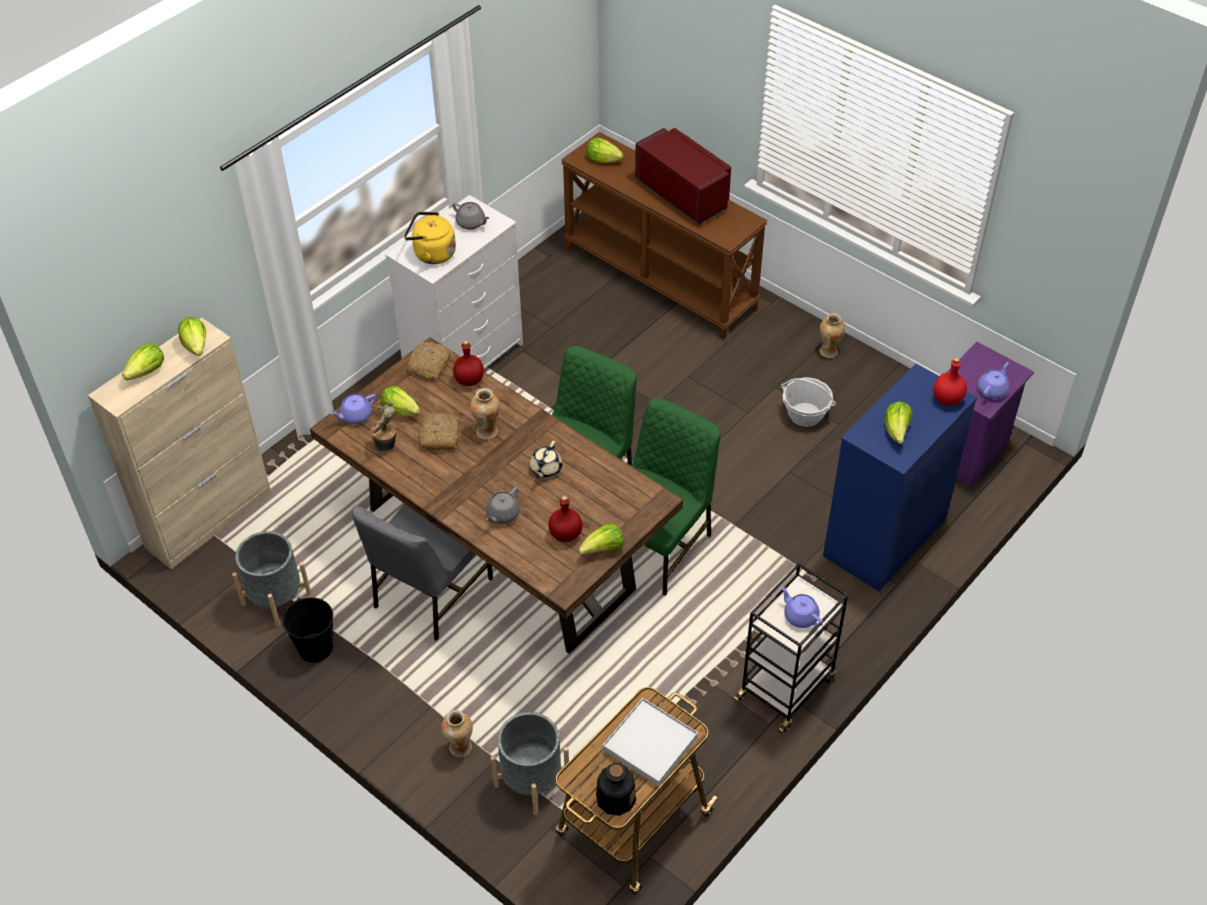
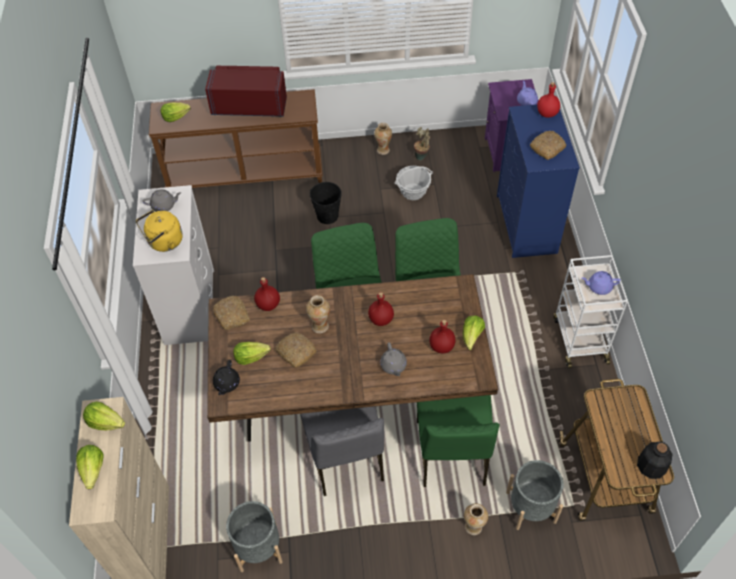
camera: 45 degrees left, 5 degrees up
(315, 647) = (320, 552): black bucket -> black bucket (327, 215)
(355, 416) = (226, 384): purple teapot -> black teapot
(387, 447) = (272, 386): potted plant -> potted plant (422, 156)
(522, 673) = (451, 454): none -> green chair
(545, 469) = (381, 319): beige teapot -> red bottle
(649, 744) = (627, 420): white tray -> none
(786, 687) = (579, 339): black cart -> white cart
(896, 431) = (547, 148): lettuce -> bread

